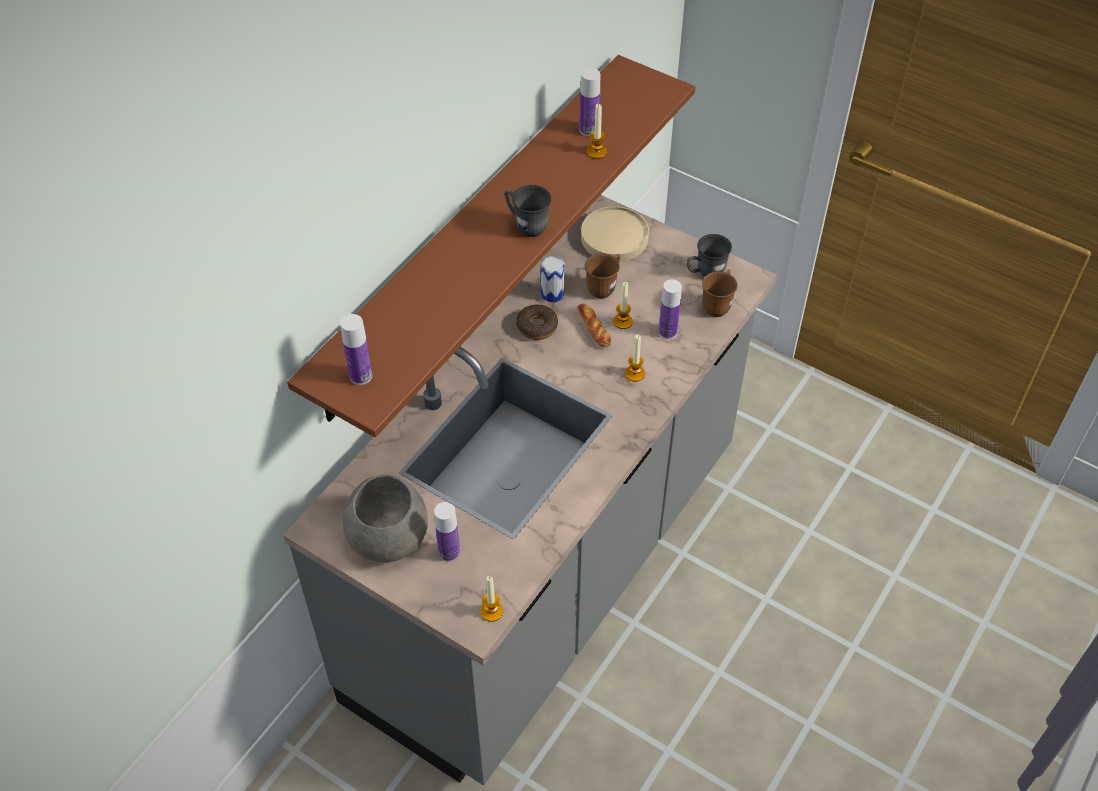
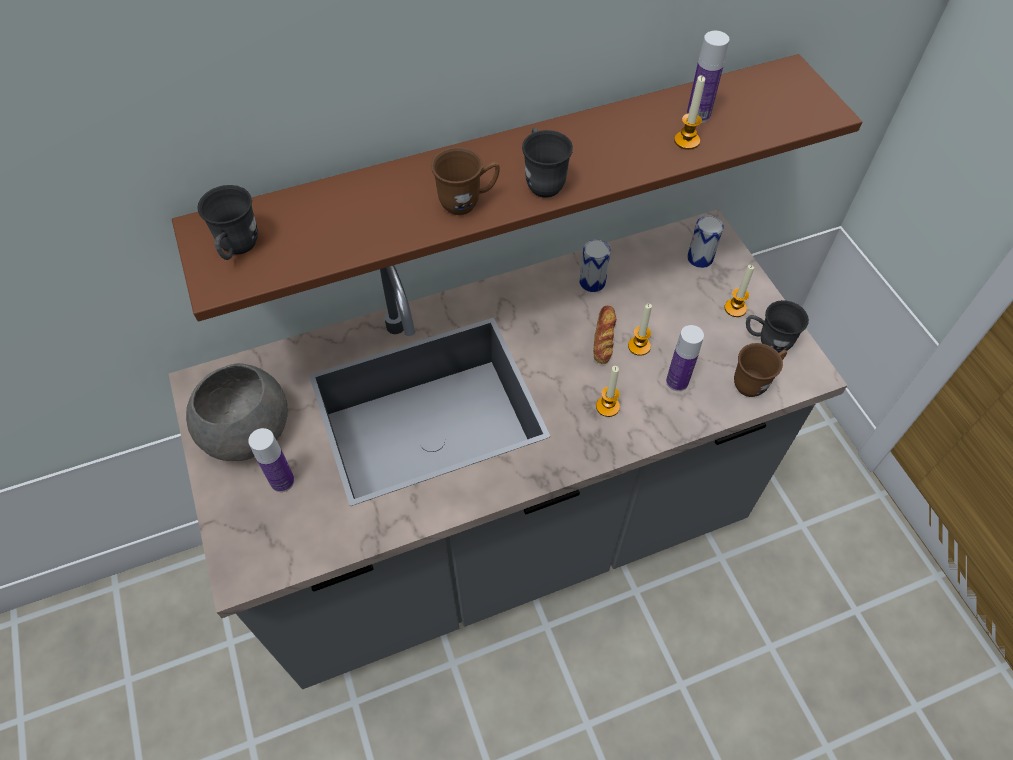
camera: 35 degrees right, 5 degrees up
(361, 376) = (237, 249): bottle -> grey mug
(491, 611) = (266, 568): candle -> candle (735, 308)
(537, 327) = (551, 306): donut -> none
(604, 287) = (649, 302): brown mug -> brown mug (468, 202)
(615, 237) = (700, 258): beige plate -> can

